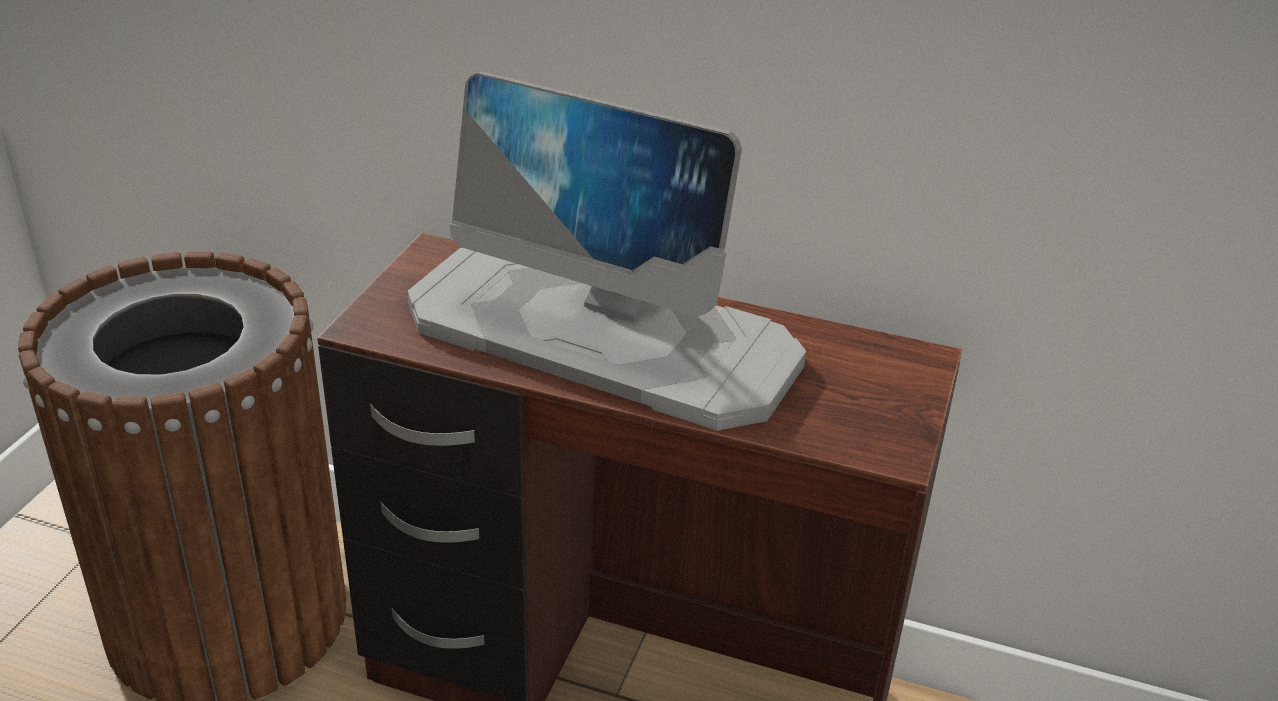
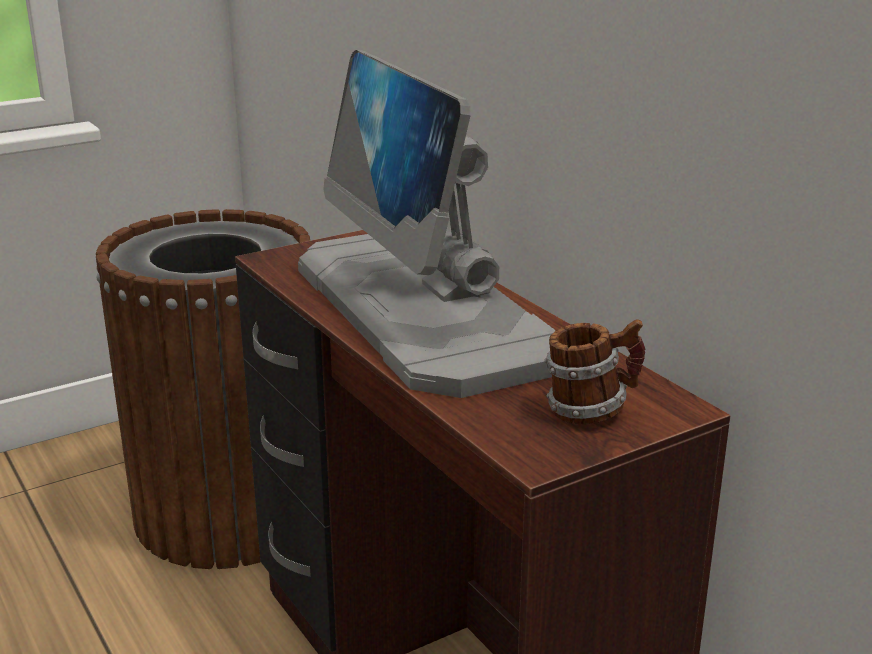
camera: 40 degrees right, 10 degrees down
(873, 389) = (590, 411): none -> mug

